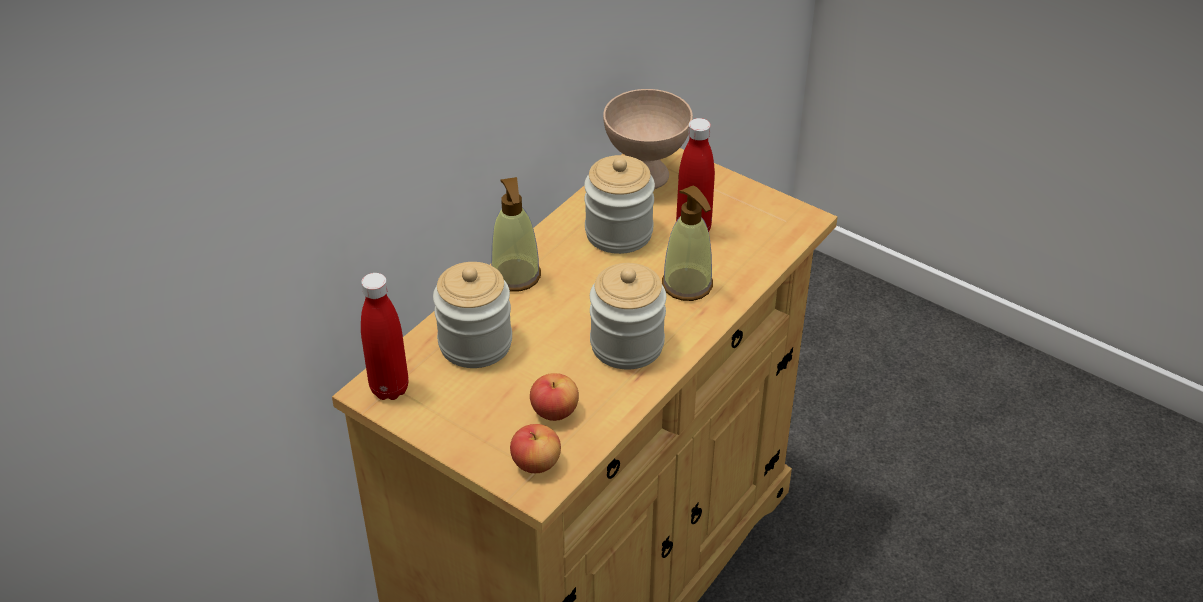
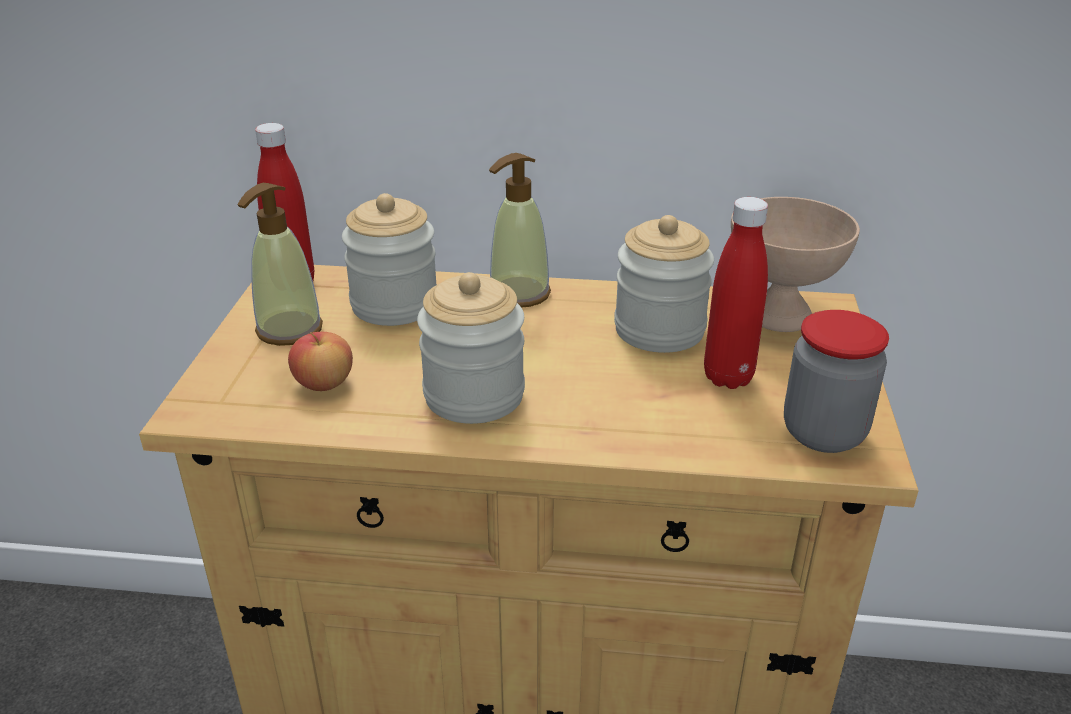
camera: 60 degrees right, 10 degrees down
(536, 463) = (232, 398): apple -> none
(687, 285) = (623, 405): soap dispenser -> soap dispenser (289, 330)
(772, 222) = (823, 433): none -> jar

